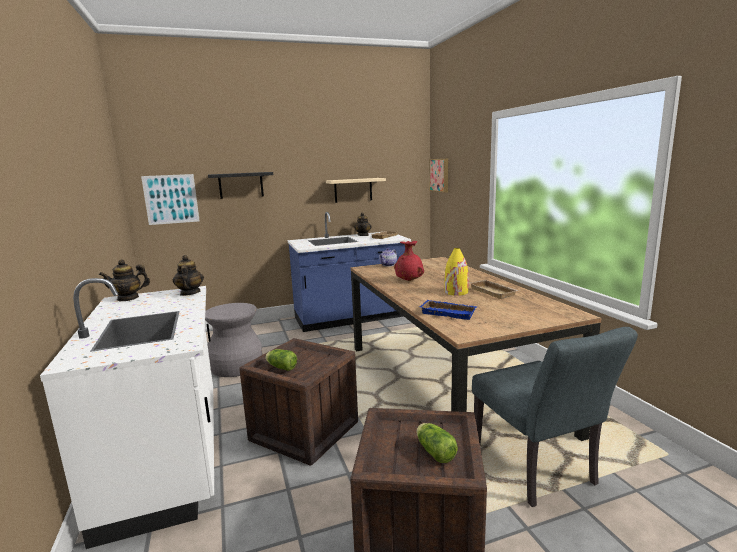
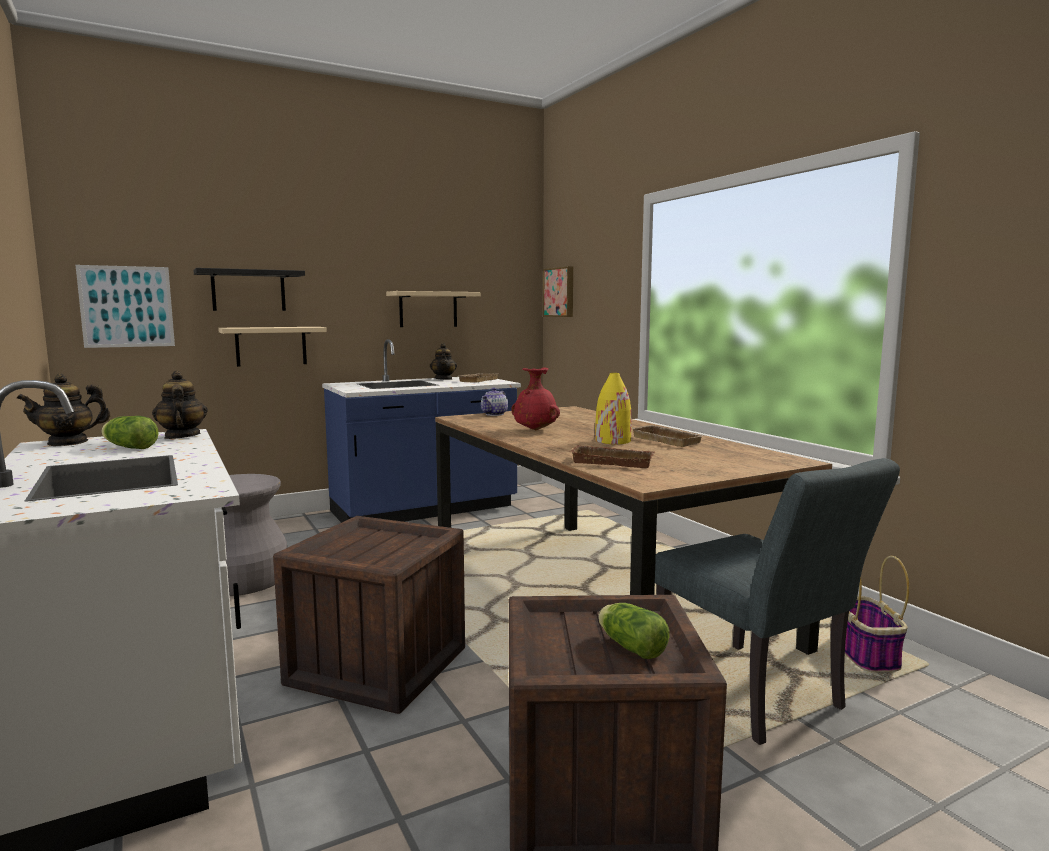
camera: 10 degrees left, 5 degrees down
(256, 218) = (271, 346): none -> beige shelf
(280, 367) = (344, 553): lettuce -> lettuce (129, 447)
(449, 313) = (614, 462): blue tray -> brown tray
(623, 443) = (866, 655): none -> basket

